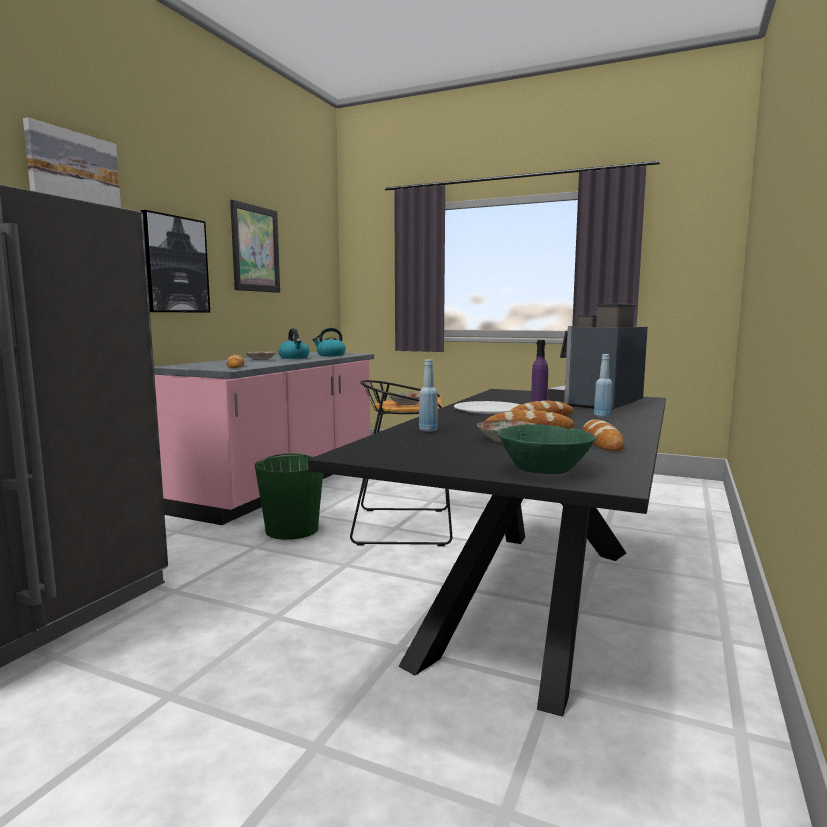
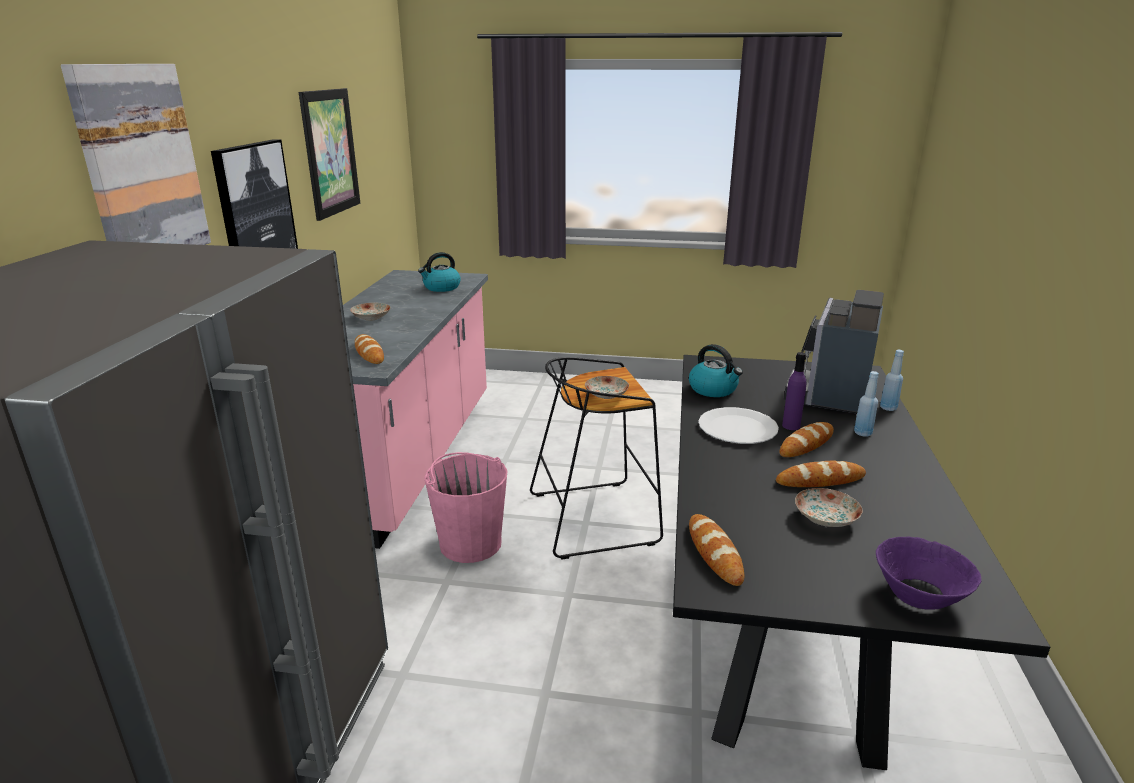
camera: 15 degrees left, 15 degrees up
(292, 529) = (470, 543): green bucket -> pink bucket
(294, 358) = (406, 304): kettle -> kettle (713, 389)
(428, 430) = (726, 501): blue bottle -> blue bottle (888, 408)
(544, 470) = (920, 595): green bowl -> purple bowl
(601, 442) = (915, 509): bread -> bread (714, 553)

